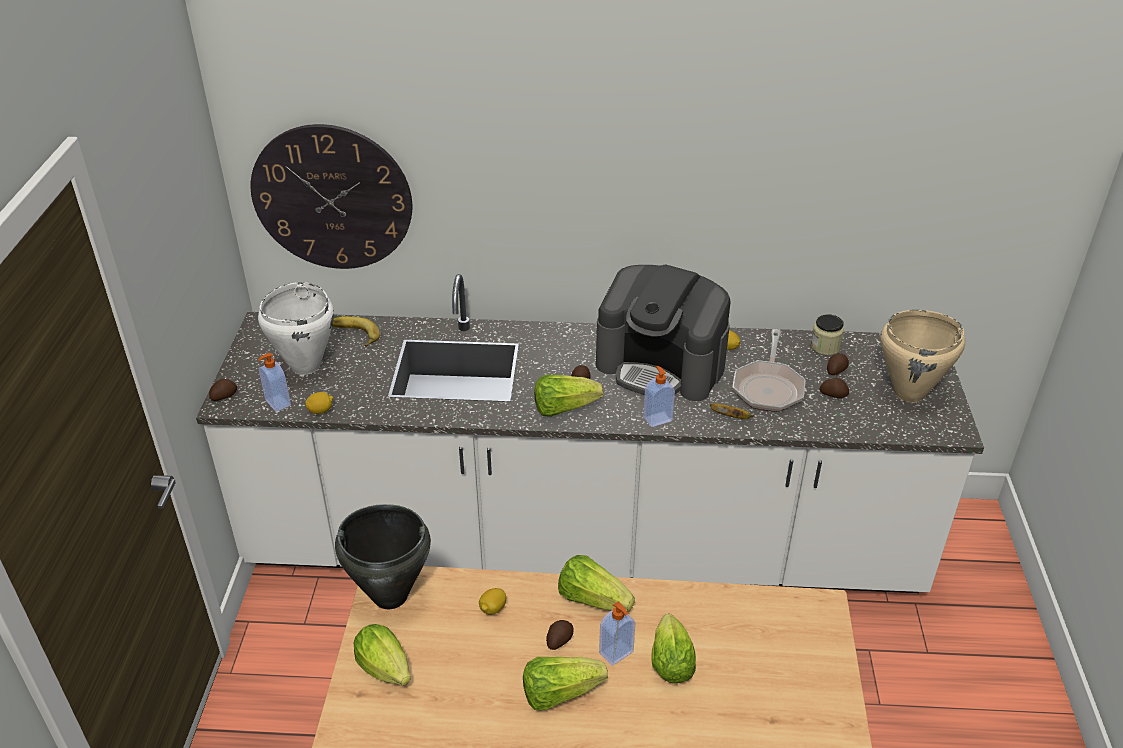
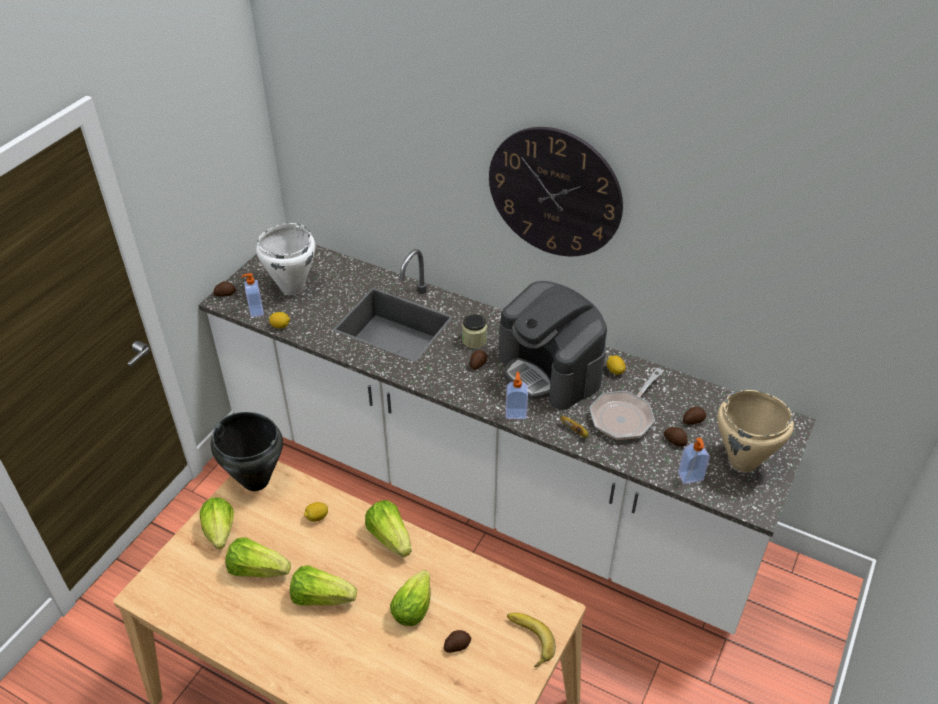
camera: 25 degrees right, 5 degrees up
(332, 198) = (340, 164): wall clock -> wall clock (555, 193)
(353, 335) = (339, 273): banana -> banana (527, 640)
(559, 640) = (346, 558): potato -> potato (457, 645)
(564, 408) = (451, 380): lettuce -> lettuce (257, 569)
(617, 653) = (380, 585): soap dispenser -> soap dispenser (690, 477)
(825, 347) = (699, 396): jar -> jar (474, 340)

